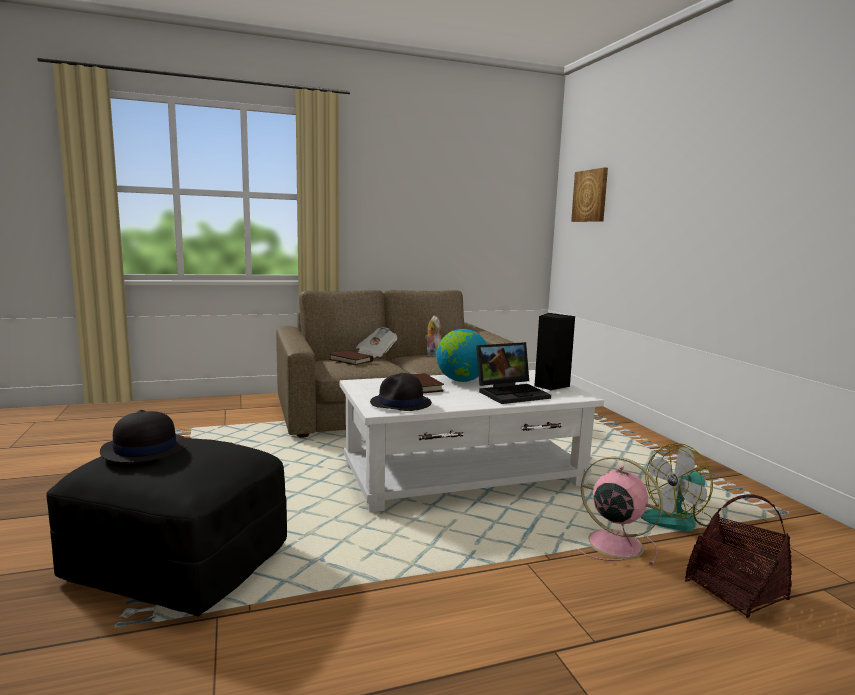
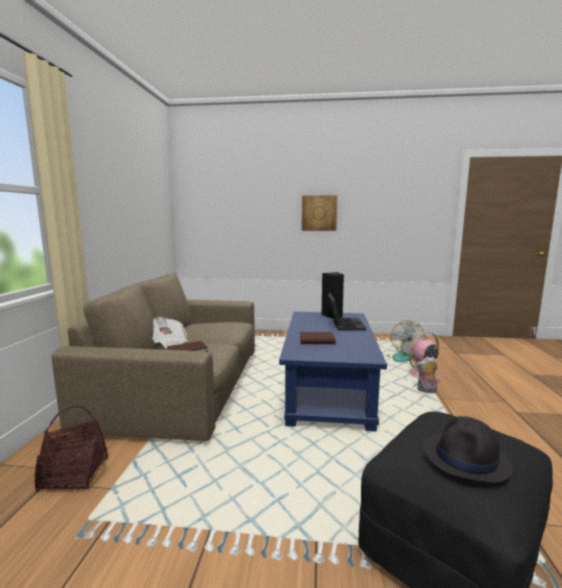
camera: 65 degrees left, 0 degrees up
(401, 403) = (357, 350): black hat -> none
(432, 355) = (197, 328): plush toy -> plush toy (426, 391)
(461, 380) = (308, 329): globe -> none
(464, 475) = (328, 388): white coffee table -> blue coffee table
(590, 196) = (216, 197): picture -> picture (319, 213)
(736, 591) = (460, 365): basket -> basket (74, 474)

